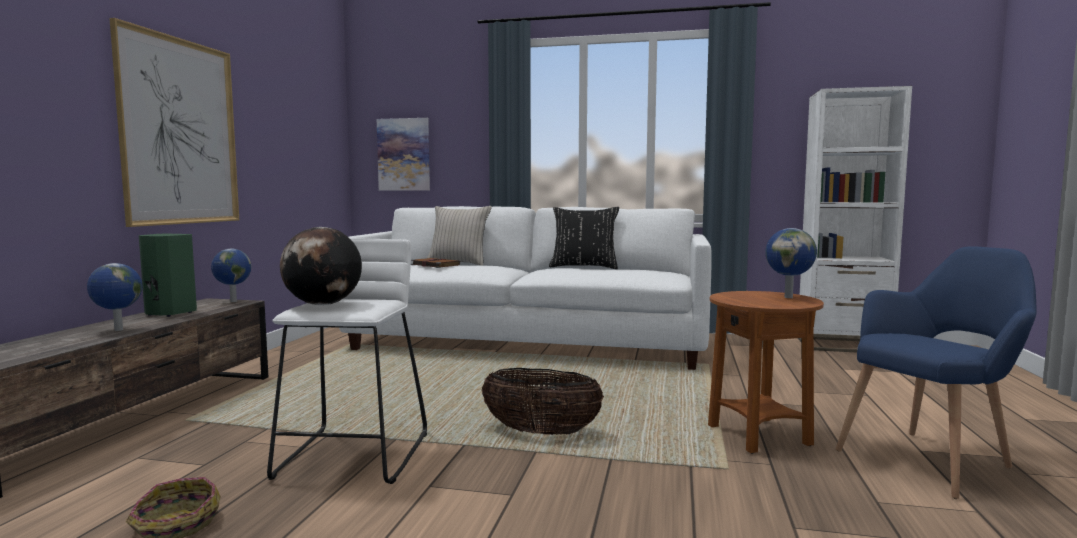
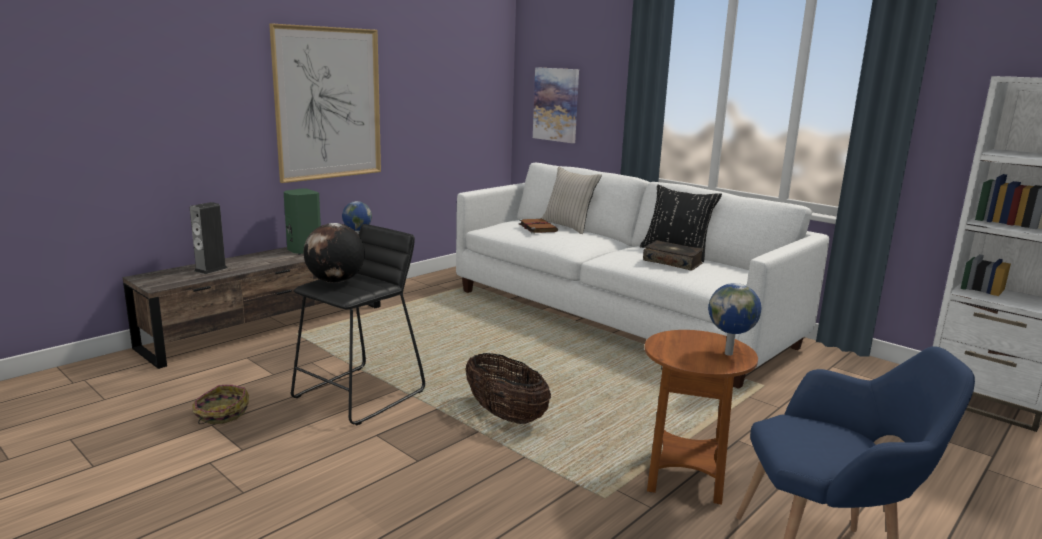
camera: 30 degrees right, 10 degrees up
(51, 342) = (211, 269): none -> speaker
(117, 330) = (255, 264): globe -> none
(354, 455) = (360, 394): white stool -> black stool
(598, 270) = (672, 262): none -> book

